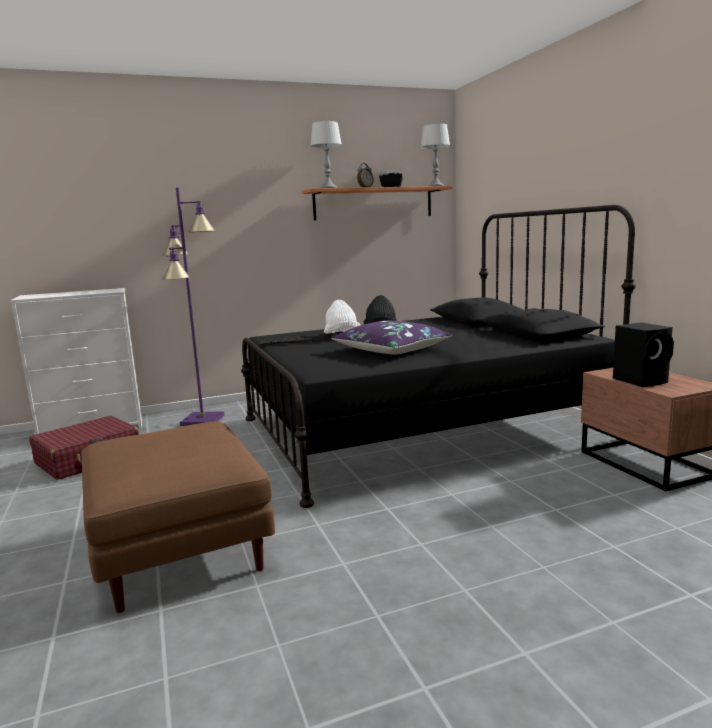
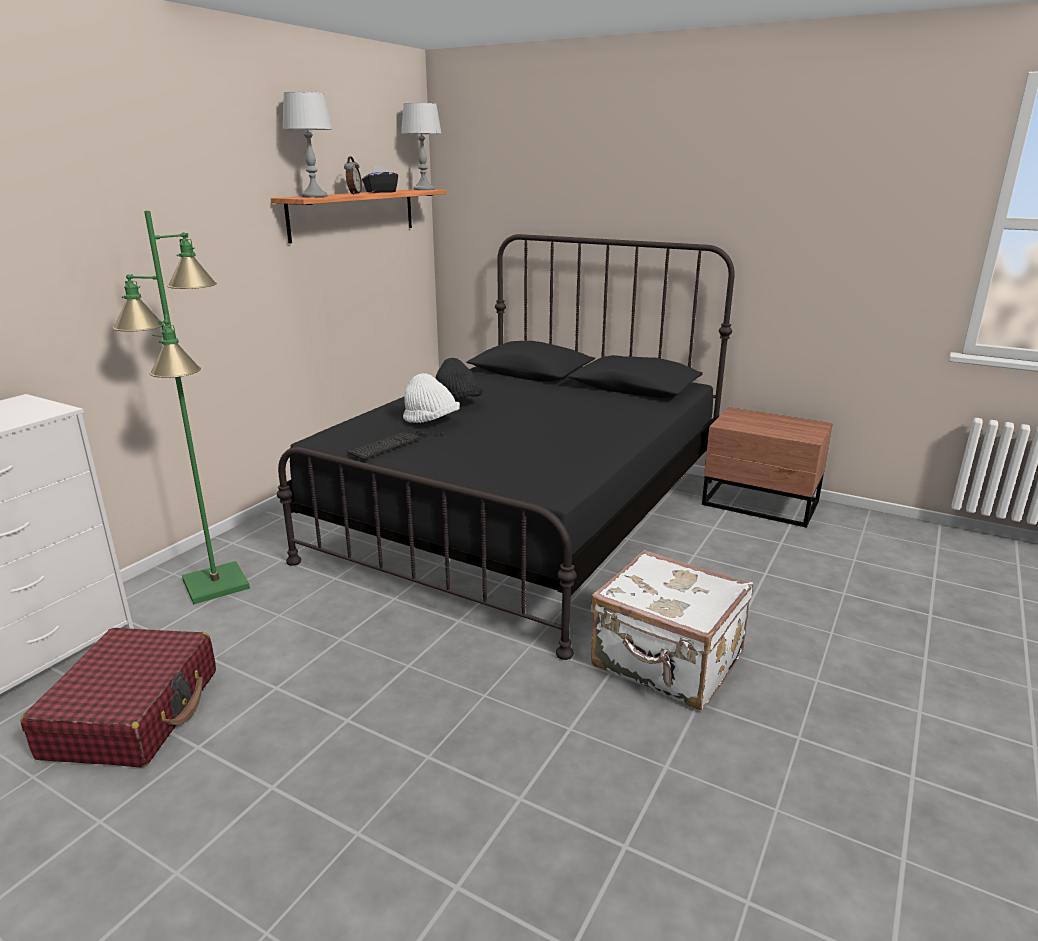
camera: 40 degrees left, 10 degrees up
(177, 546) = (511, 769): brown ottoman -> none
(203, 420) = (217, 584): purple floor lamp -> green floor lamp
(364, 534) = (666, 663): none -> white suitcase
(391, 350) = (548, 437): purple pillow -> none
(641, 381) = (769, 429): black speaker -> none

